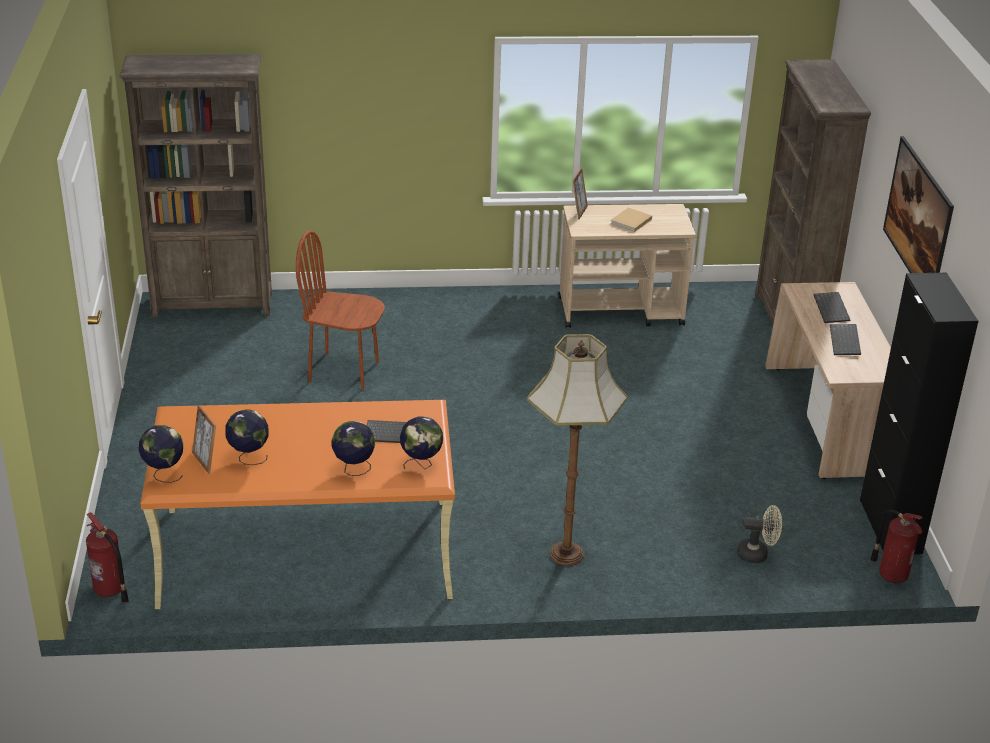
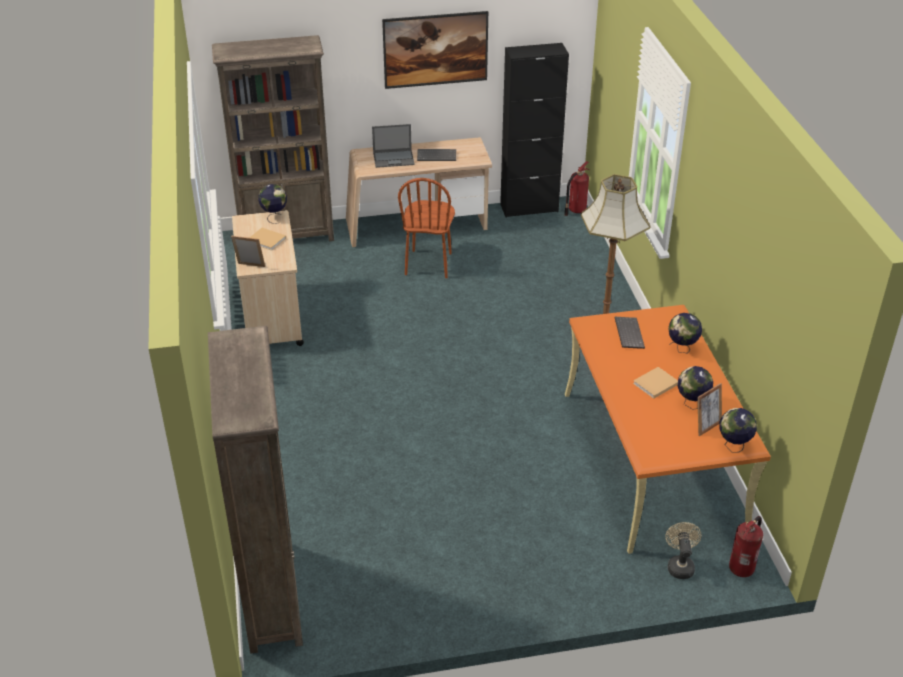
camera: 95 degrees left, 5 degrees up
(293, 437) = (654, 384): none -> beige book
(344, 371) = (390, 474): brown chair -> brown chair (429, 264)
(421, 464) = (662, 318): globe -> globe (274, 217)
(757, 554) = (575, 256): beige fan -> beige fan (680, 565)
(832, 309) = (394, 158): keyboard -> laptop

